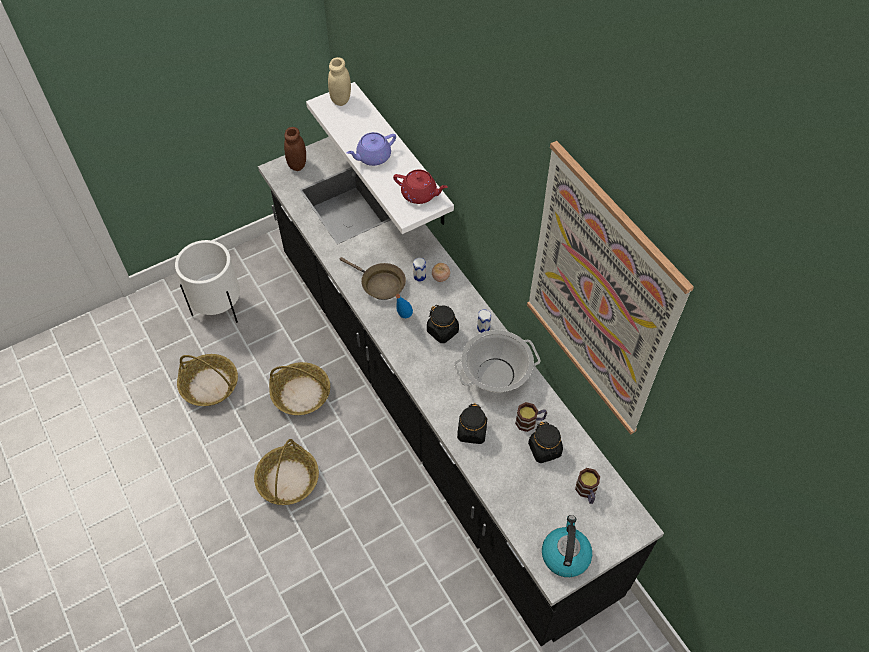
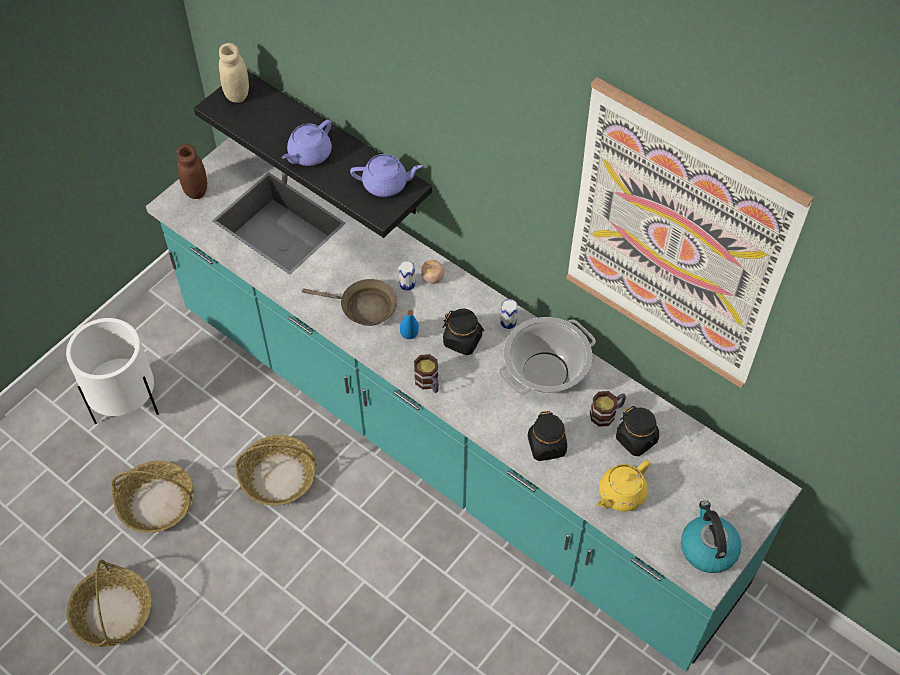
camera: 20 degrees left, 0 degrees up
(288, 479) = (306, 585): basket -> basket (112, 612)
(402, 156) = (336, 144): white shelf -> black shelf
(420, 194) = (386, 184): red teapot -> purple teapot
(434, 411) = (450, 446): black counter -> turquoise counter
(513, 488) = (620, 494): none -> yellow teapot
(587, 492) = (702, 472): mug -> mug (429, 383)

